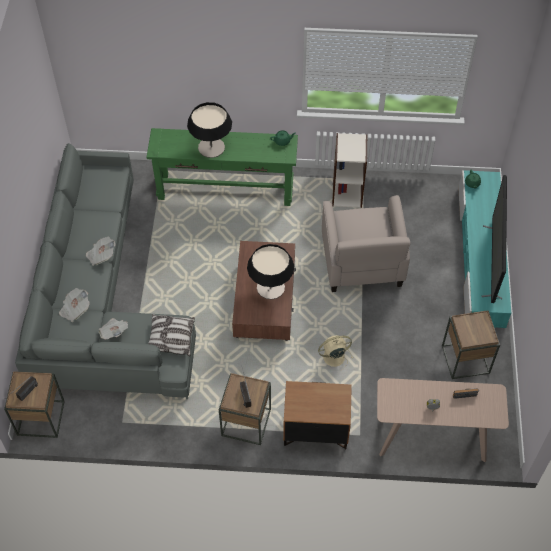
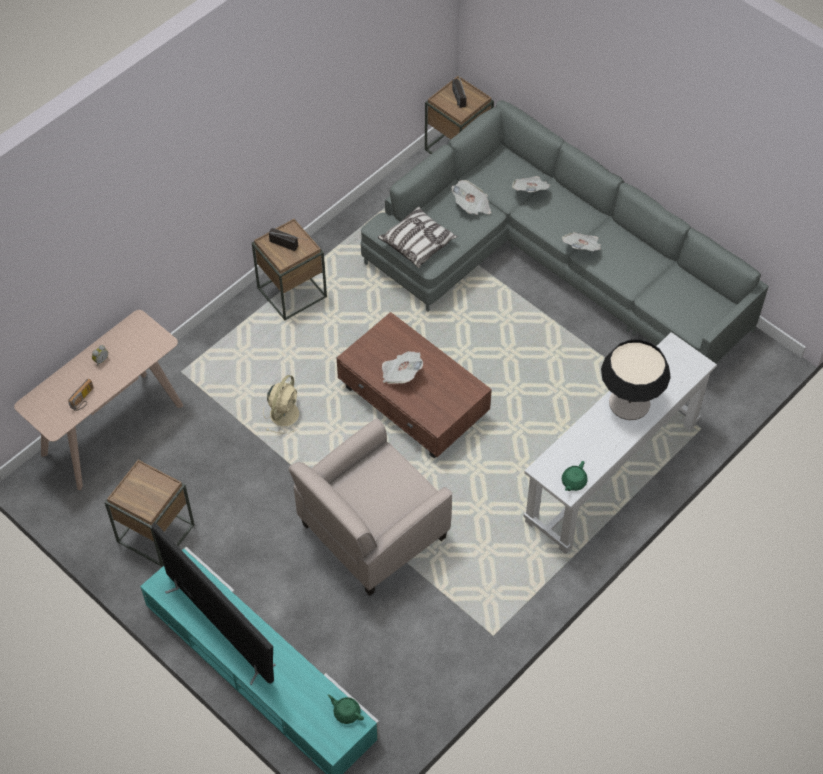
camera: 130 degrees right, 0 degrees up
(225, 190) = (611, 472): green console table -> white console table
(270, 287) = (401, 374): table lamp -> newspaper
(315, 430) = (224, 340): brown nightstand -> none
(347, 193) = (488, 599): bookcase -> none
(362, 263) = (372, 532): beige armchair -> beige armchair turned 75 degrees counterclockwise

